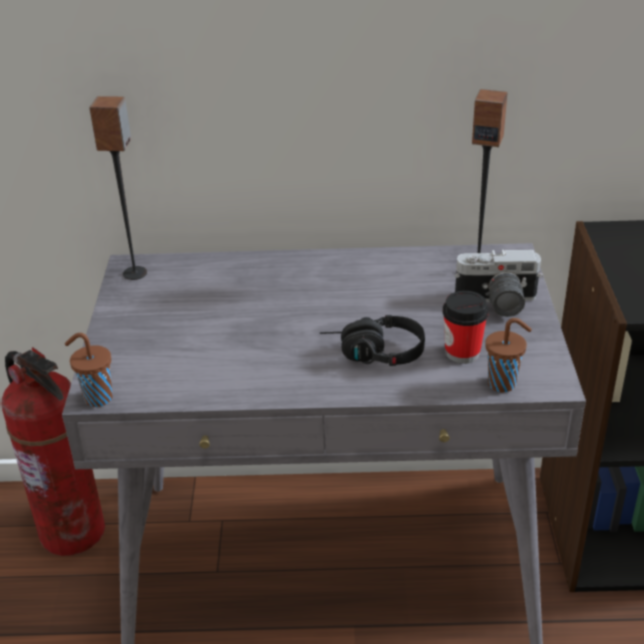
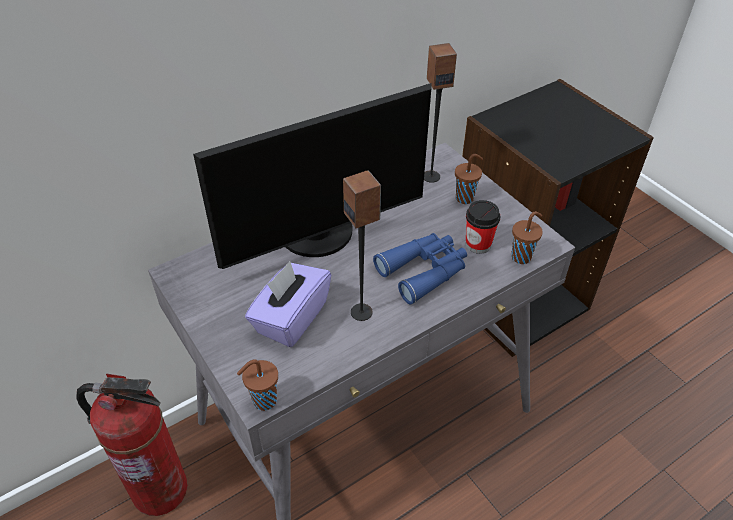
camera: 35 degrees left, 10 degrees up
(135, 273) = (187, 278): speaker -> speaker (362, 312)
(192, 342) = (291, 318): none -> purple tissue box
(295, 283) = (320, 236): none -> monitor
(372, 354) = (424, 271): black headphones -> blue binoculars
(497, 304) = (465, 198): camera -> brown cup

